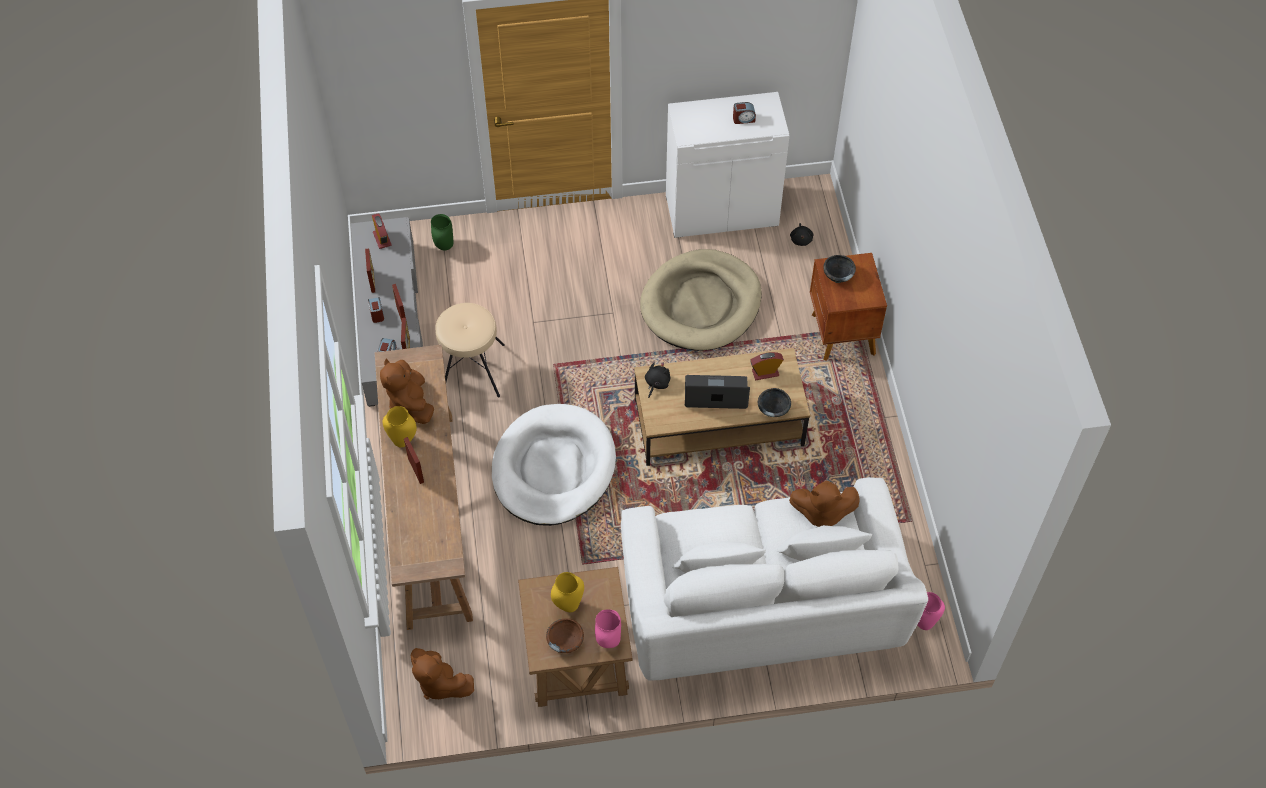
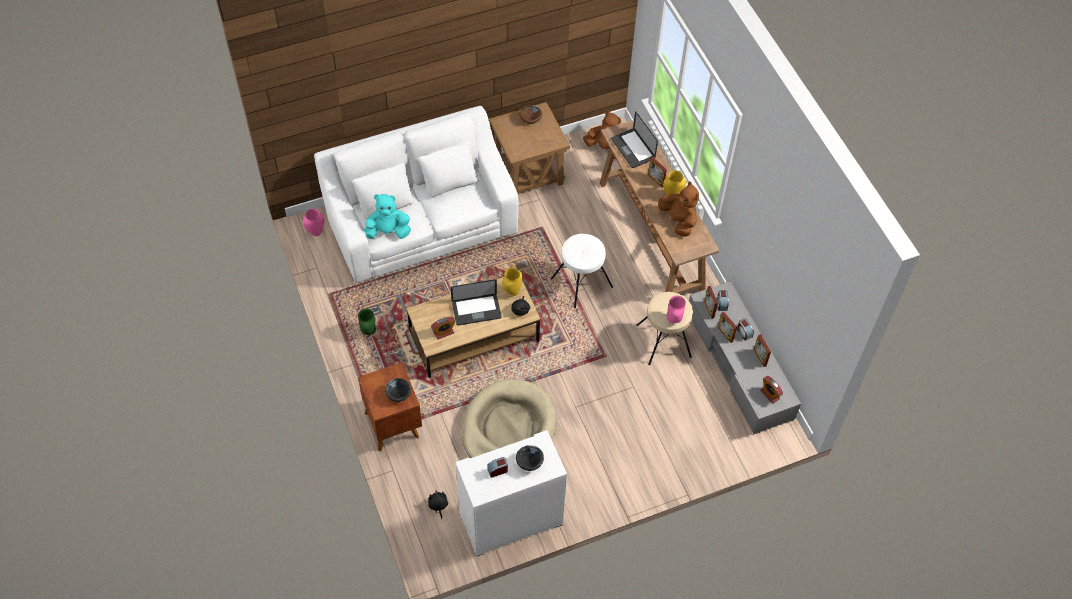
camera: 165 degrees right, 0 degrees up
(428, 530) = (632, 149): none -> laptop
(445, 247) = (727, 437): green vase -> green vase (368, 332)
(553, 468) = (581, 282): white dog bed -> white stool
(568, 604) = (535, 138): yellow vase -> yellow vase (512, 292)
(607, 641) = (505, 123): pink vase -> pink vase (674, 320)
(773, 409) = (433, 307): black bowl -> black bowl (529, 462)
(822, 513) = (388, 231): brown plush toy -> turquoise plush toy

